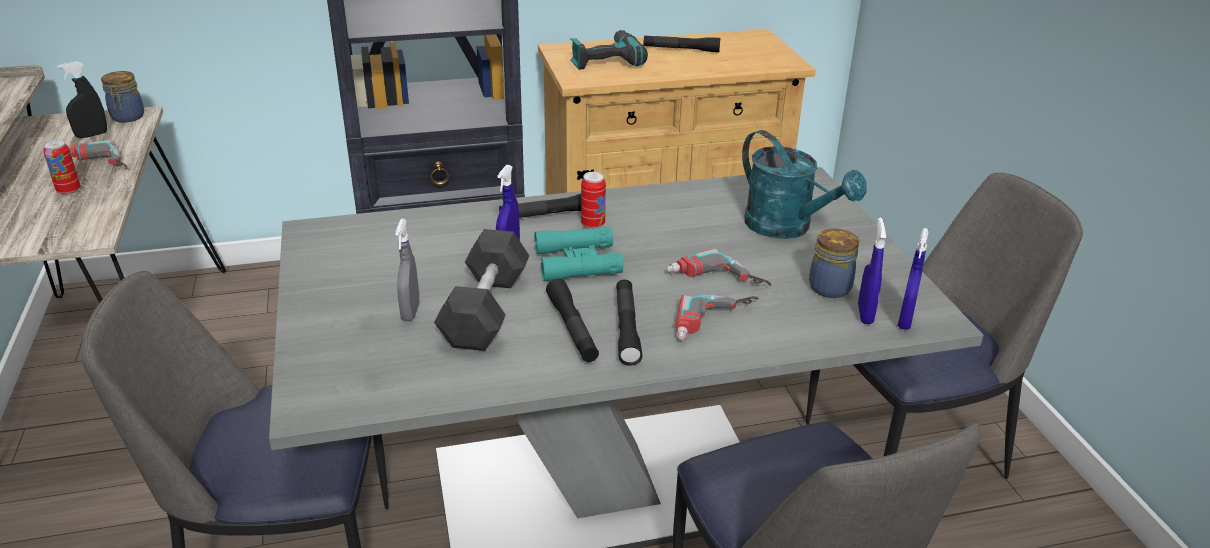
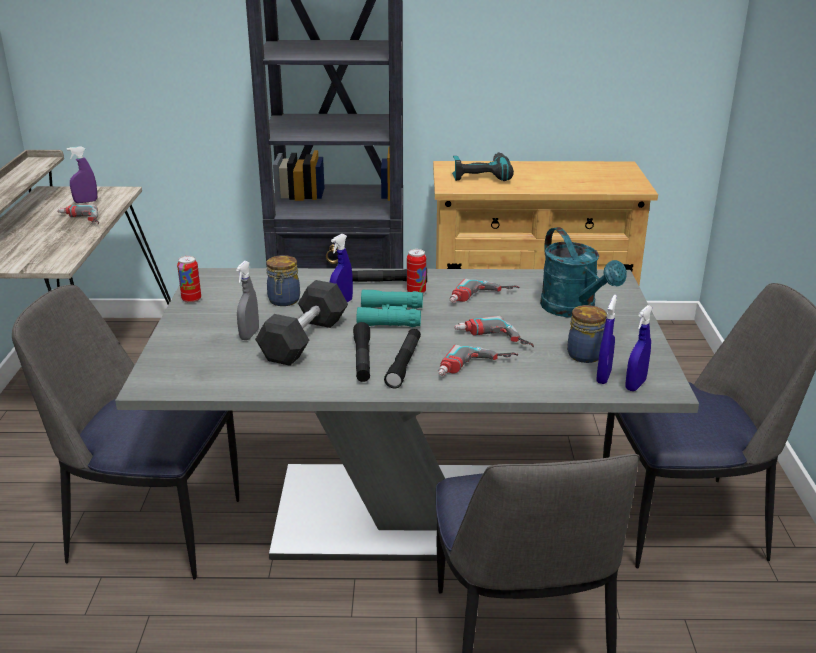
camera: 15 degrees right, 5 degrees down
(69, 190) = (55, 235): can -> can (191, 300)
(92, 135) = (86, 201): black spray bottle -> purple spray bottle
(127, 117) = (114, 192): jar -> jar (283, 301)
(676, 224) = (483, 298): none -> power drill
(681, 49) = (549, 172): black flashlight -> none

